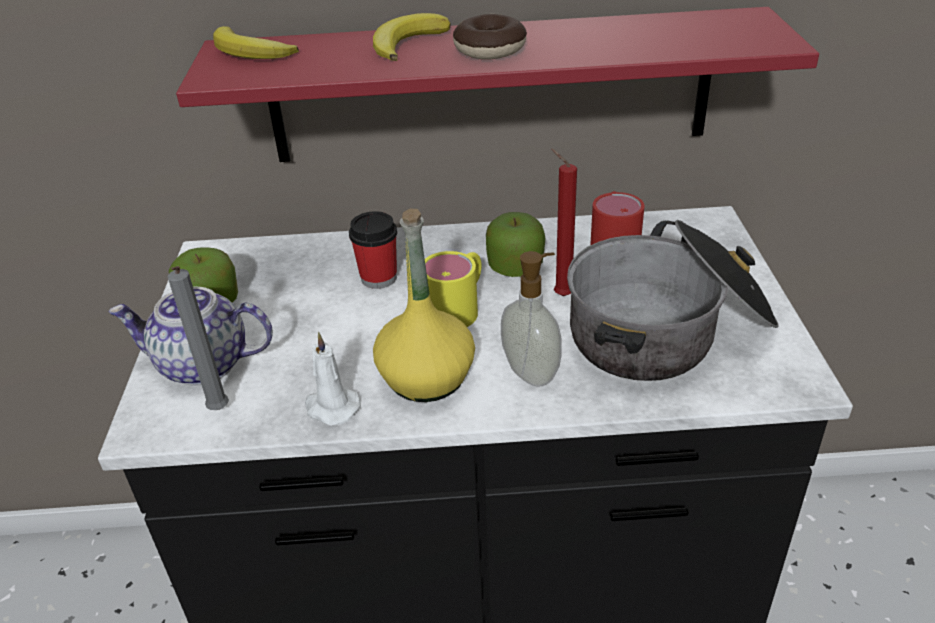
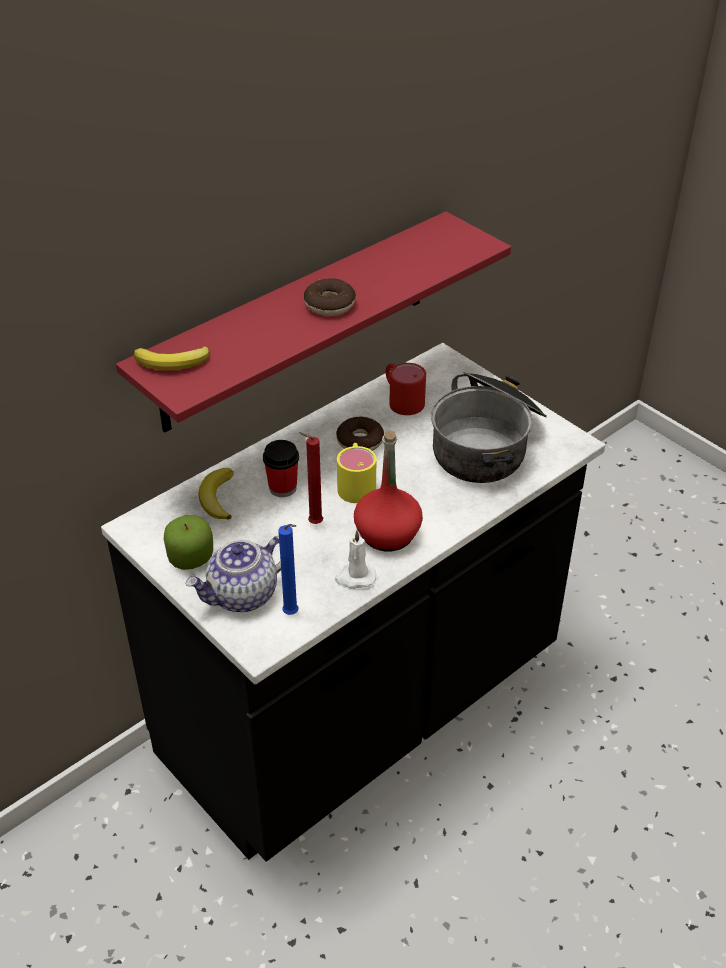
camera: 40 degrees left, 5 degrees up
(219, 412) = (292, 614): grey candle -> blue candle
(407, 43) = (269, 317): banana -> banana (217, 497)
(426, 378) = (388, 534): yellow bottle -> red bottle
(515, 267) = (360, 441): apple -> donut
(532, 372) = (440, 502): soap dispenser -> none
(560, 295) = (406, 448): red candle -> red candle (313, 523)

